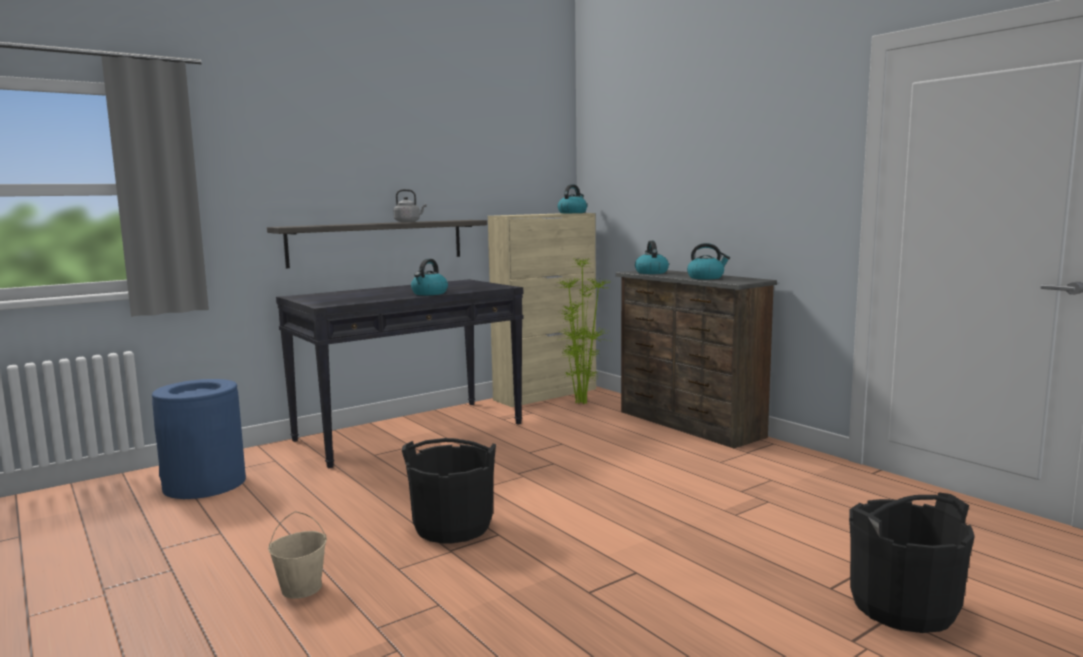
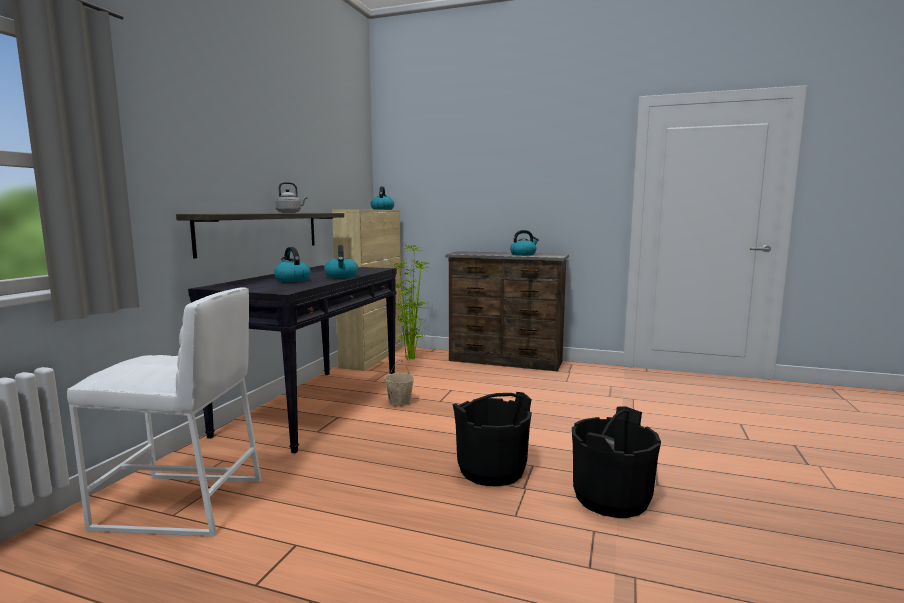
camera: 35 degrees left, 0 degrees up
(204, 484) = (181, 504): blue trash can -> white stool
(301, 588) = (472, 563): beige bucket -> beige bucket (399, 402)
(651, 272) = (471, 253): kettle -> kettle (292, 280)
(903, 607) = (789, 439): black bucket -> black bucket (611, 498)

